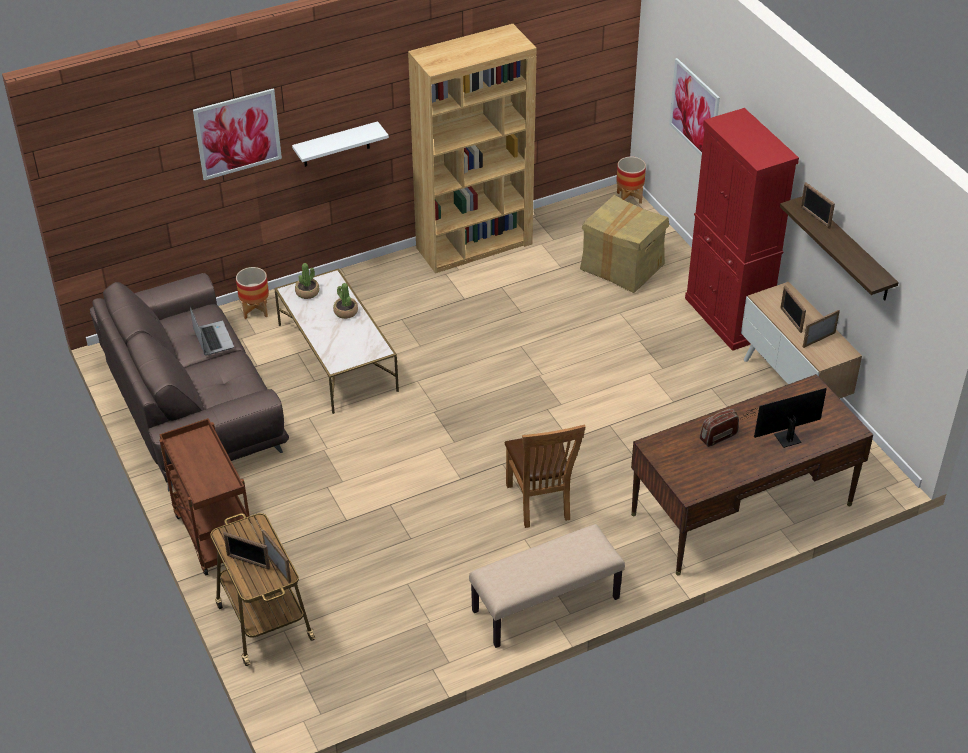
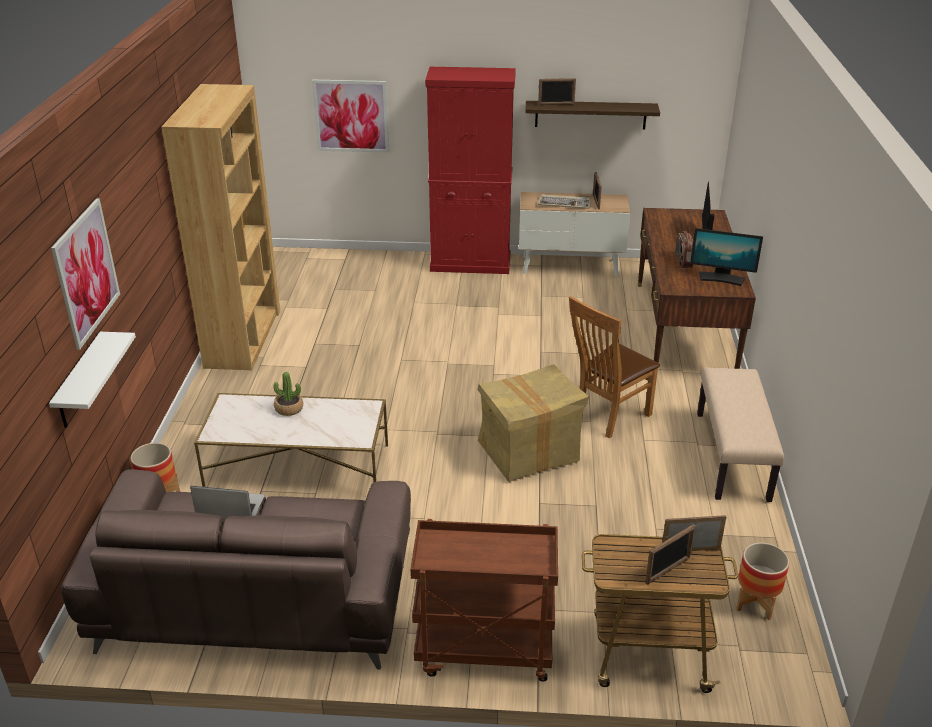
camera: 60 degrees left, 10 degrees down
(307, 292) = (229, 423): potted plant -> none
(336, 145) = (143, 263): white shelf -> white shelf (80, 382)
(540, 504) = (608, 417): brown chair -> brown chair turned 120 degrees clockwise
(622, 267) = (362, 283): cardboard box -> cardboard box (529, 452)
(629, 198) = (284, 253): planter -> planter (755, 604)
(704, 473) = (721, 278): none -> monitor
(790, 320) = (564, 204): picture frame -> keyboard

